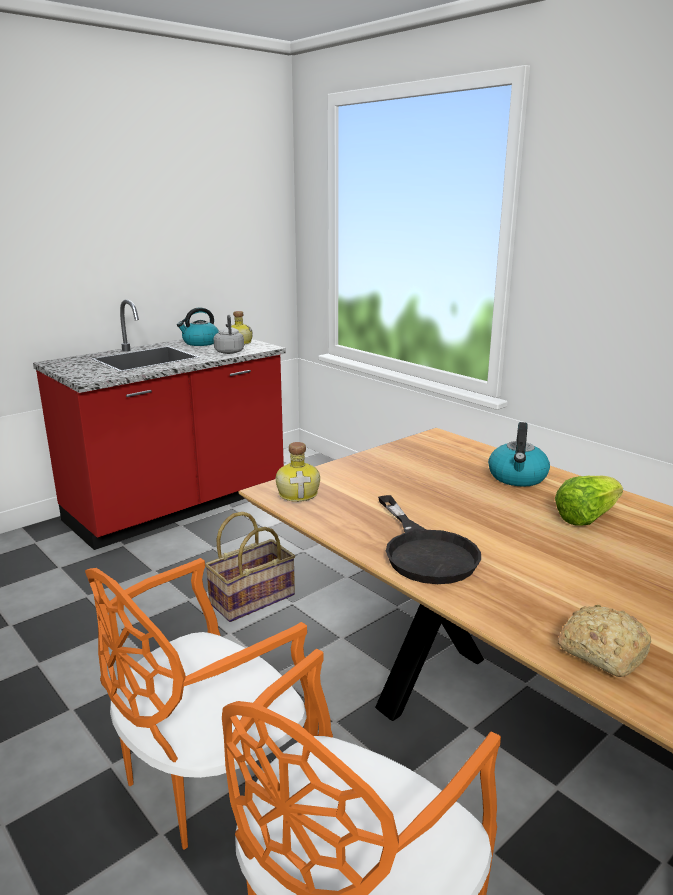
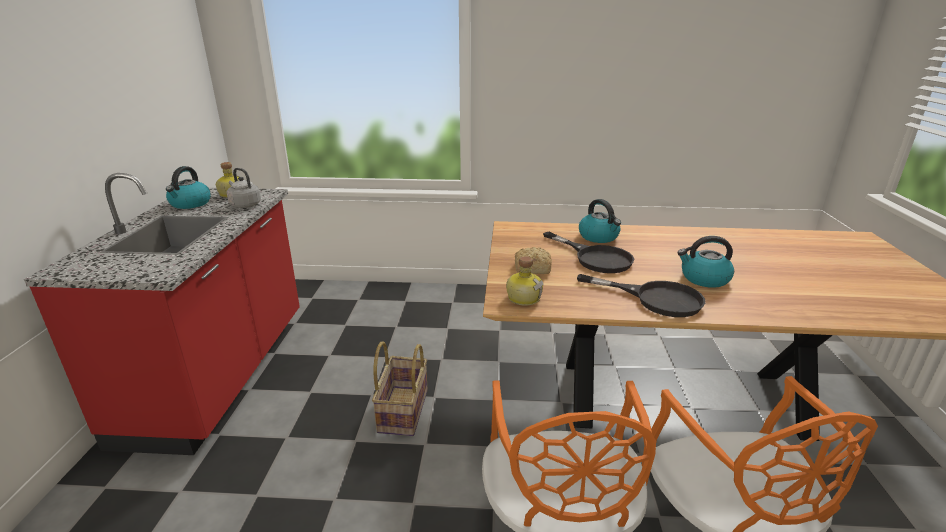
camera: 45 degrees left, 5 degrees up
(458, 493) = (595, 258): none -> black frying pan
(541, 563) = (704, 279): none -> kettle
(586, 517) = (667, 246): lettuce -> none
(600, 651) = (801, 308): bread -> bread (531, 269)

